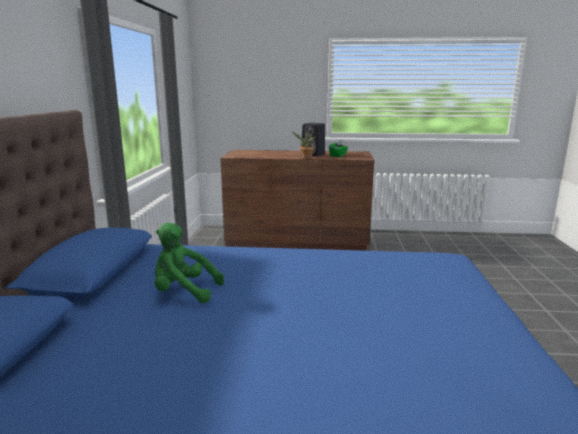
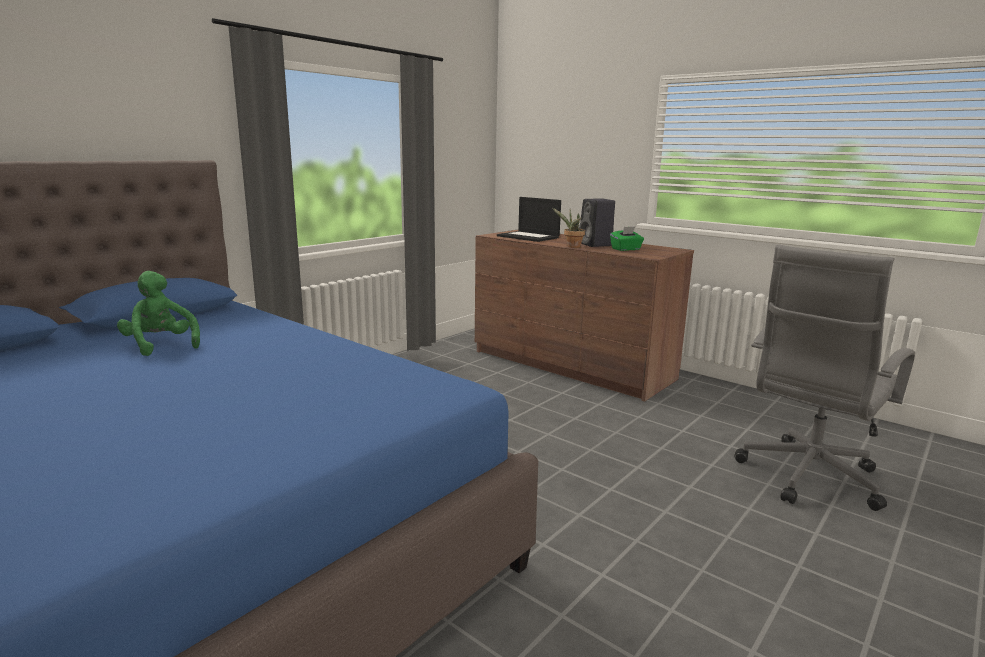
camera: 35 degrees right, 0 degrees up
(258, 154) = (529, 237): none -> laptop
(490, 269) = (807, 478): none -> grey office chair

